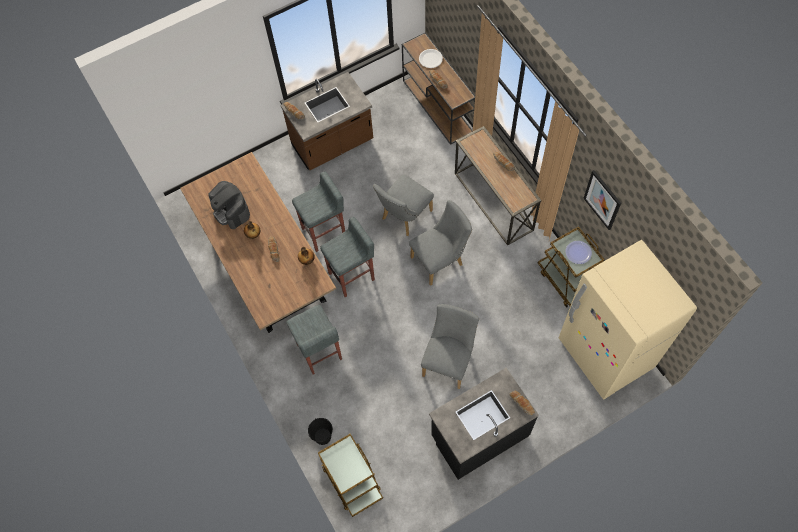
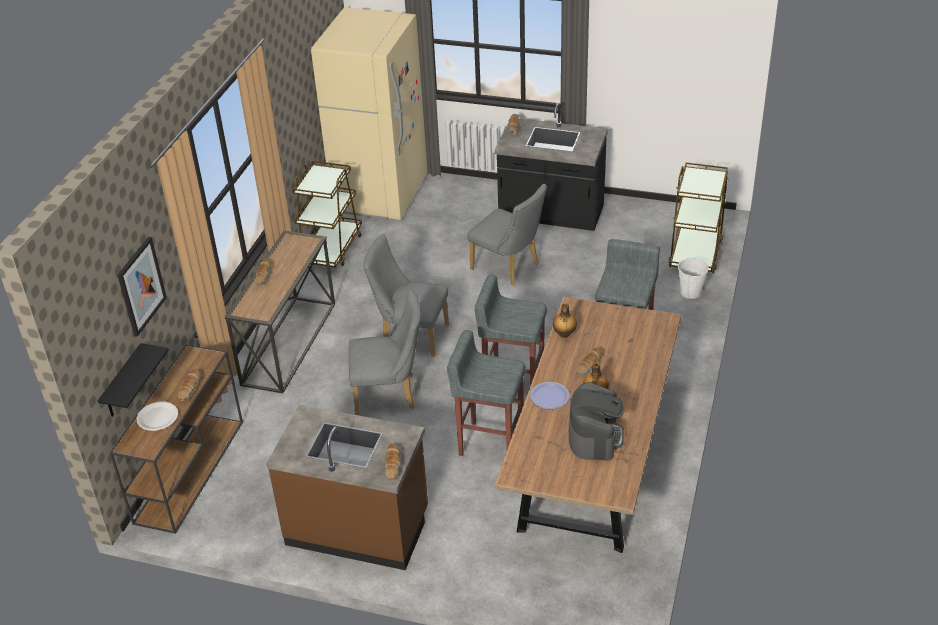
camera: 135 degrees left, 25 degrees down
(322, 436) = (691, 292): black bucket -> white bucket
(444, 35) = (123, 383): none -> black shelf
(449, 360) = (509, 268): grey chair -> grey chair turned 120 degrees counterclockwise
(578, 252) = (321, 180): plate -> plate (549, 396)
(602, 200) = (282, 103): picture -> picture (141, 286)

